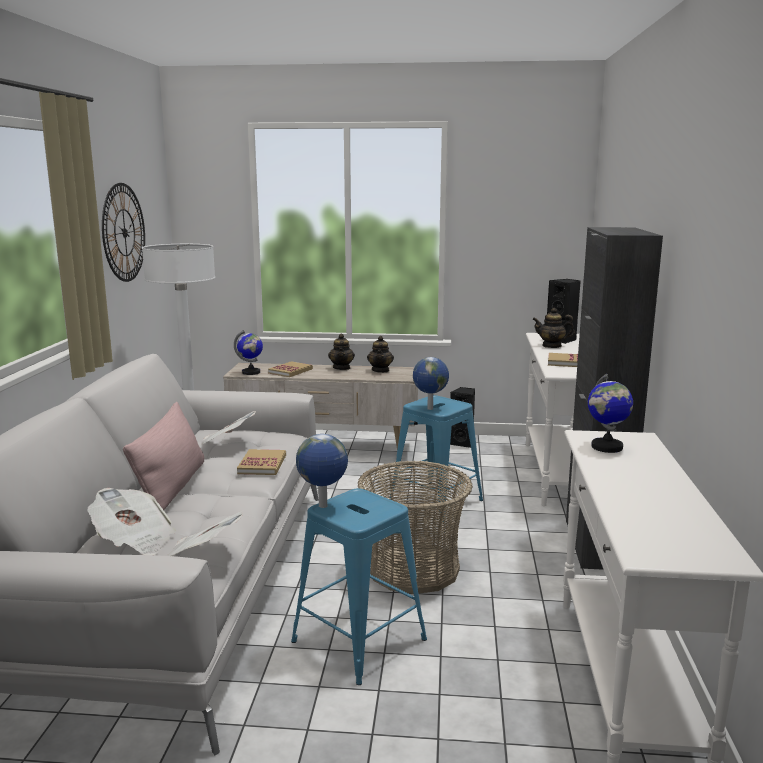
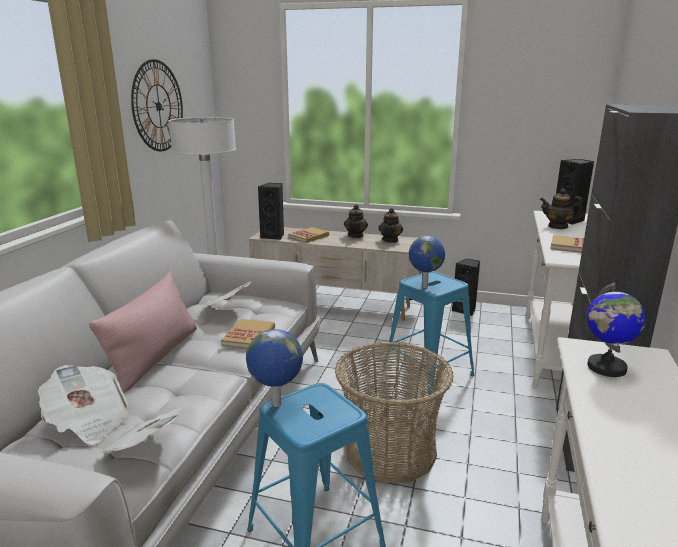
camera: 10 degrees right, 5 degrees up
(251, 372) = (274, 236): globe -> black speaker

